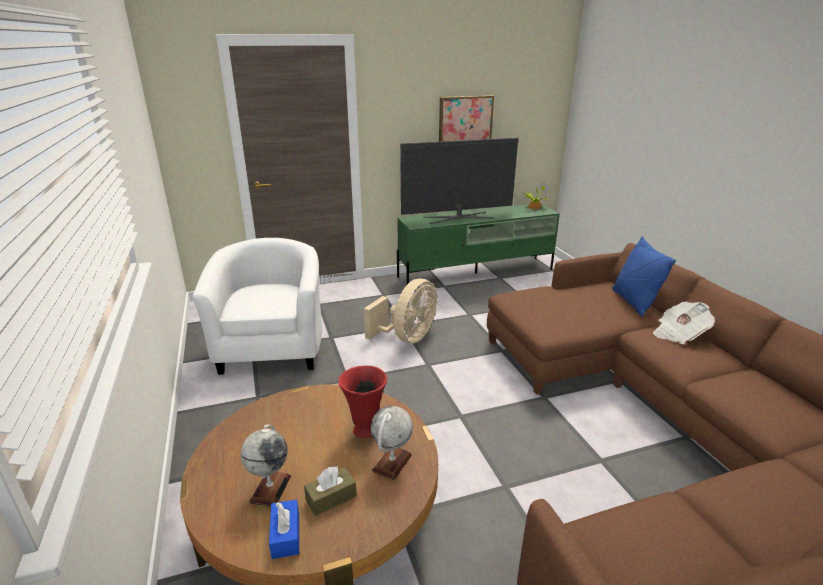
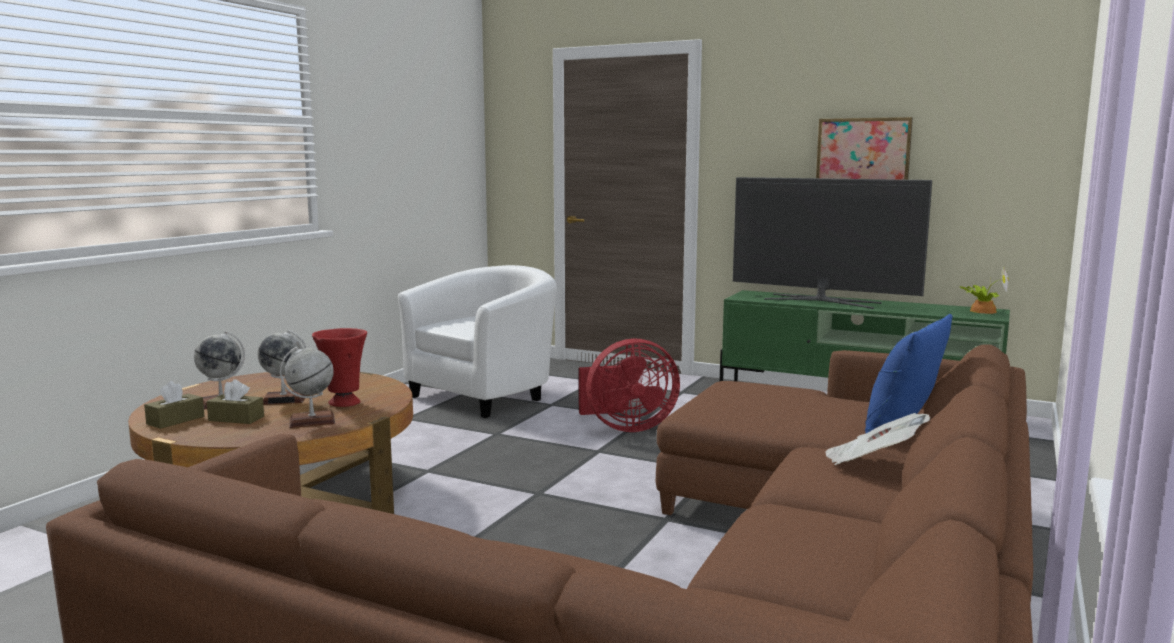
camera: 45 degrees right, 15 degrees down
(286, 535) = (175, 420): blue tissue box -> brown tissue box
(313, 453) = (284, 400): none -> globe
(407, 337) = (626, 427): beige fan -> red fan

